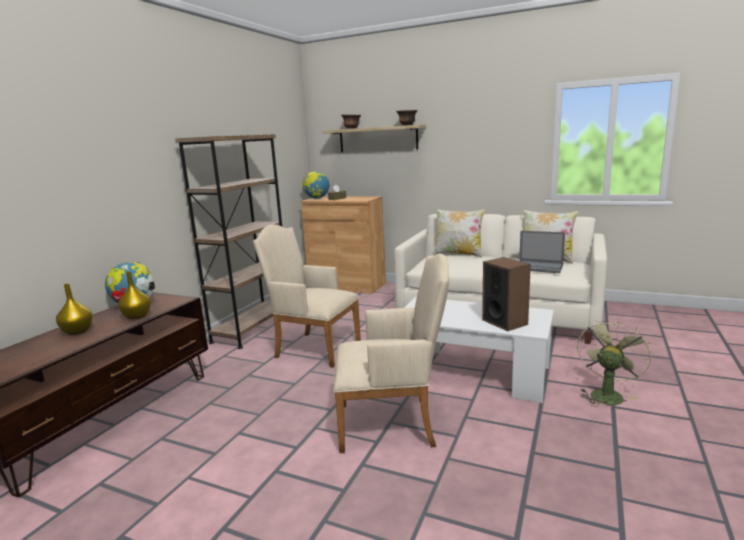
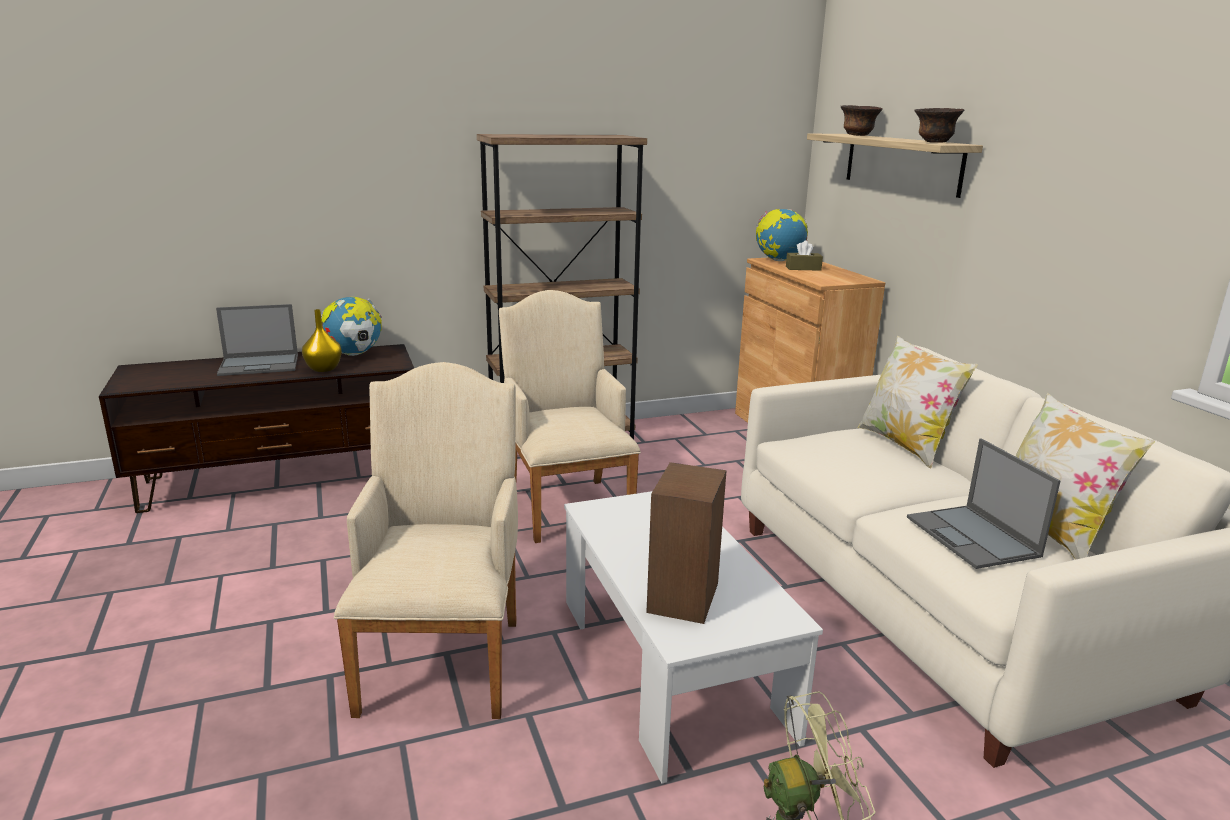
camera: 45 degrees right, 5 degrees up
(78, 331) = (260, 365): yellow vase -> laptop
(393, 424) = (444, 657): beige armchair -> beige armchair turned 135 degrees counterclockwise

